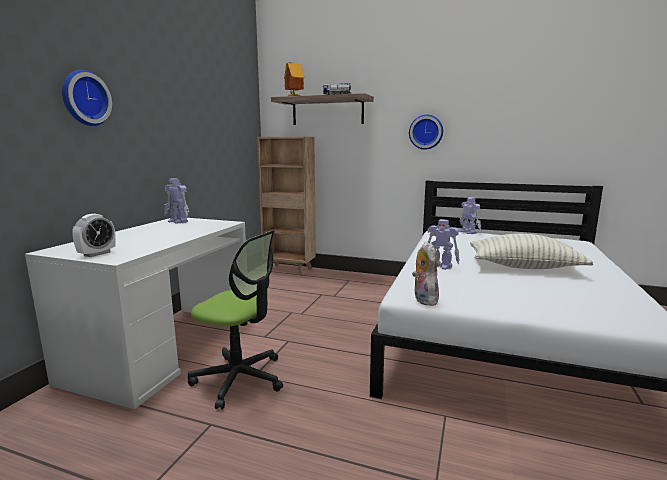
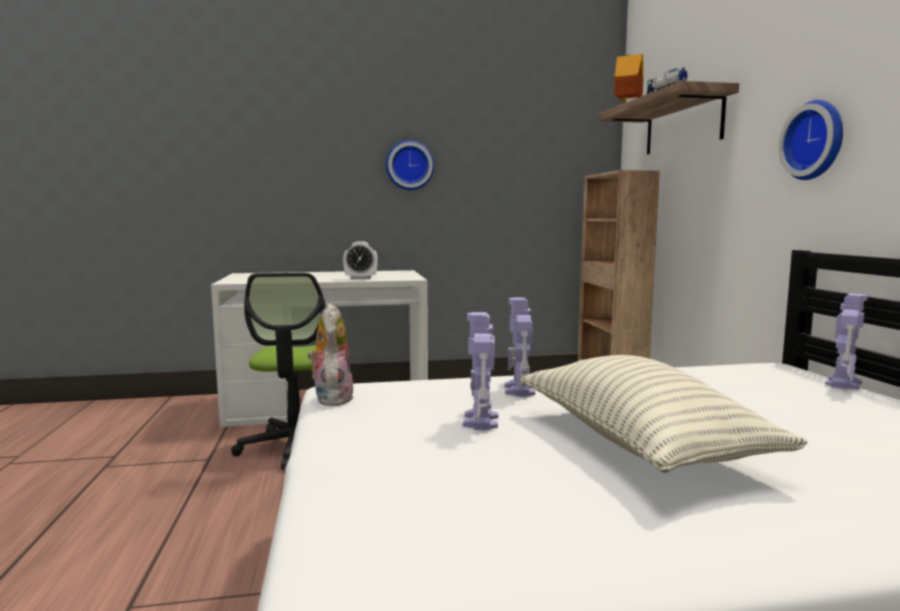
camera: 60 degrees right, 5 degrees down
(84, 98) = (308, 140): wall clock -> wall clock (409, 165)
(97, 254) = (242, 278): alarm clock -> alarm clock (361, 278)
(178, 221) = (390, 272): toy robot -> toy robot (480, 421)
(423, 299) = (331, 398): plush toy -> plush toy turned 60 degrees counterclockwise

